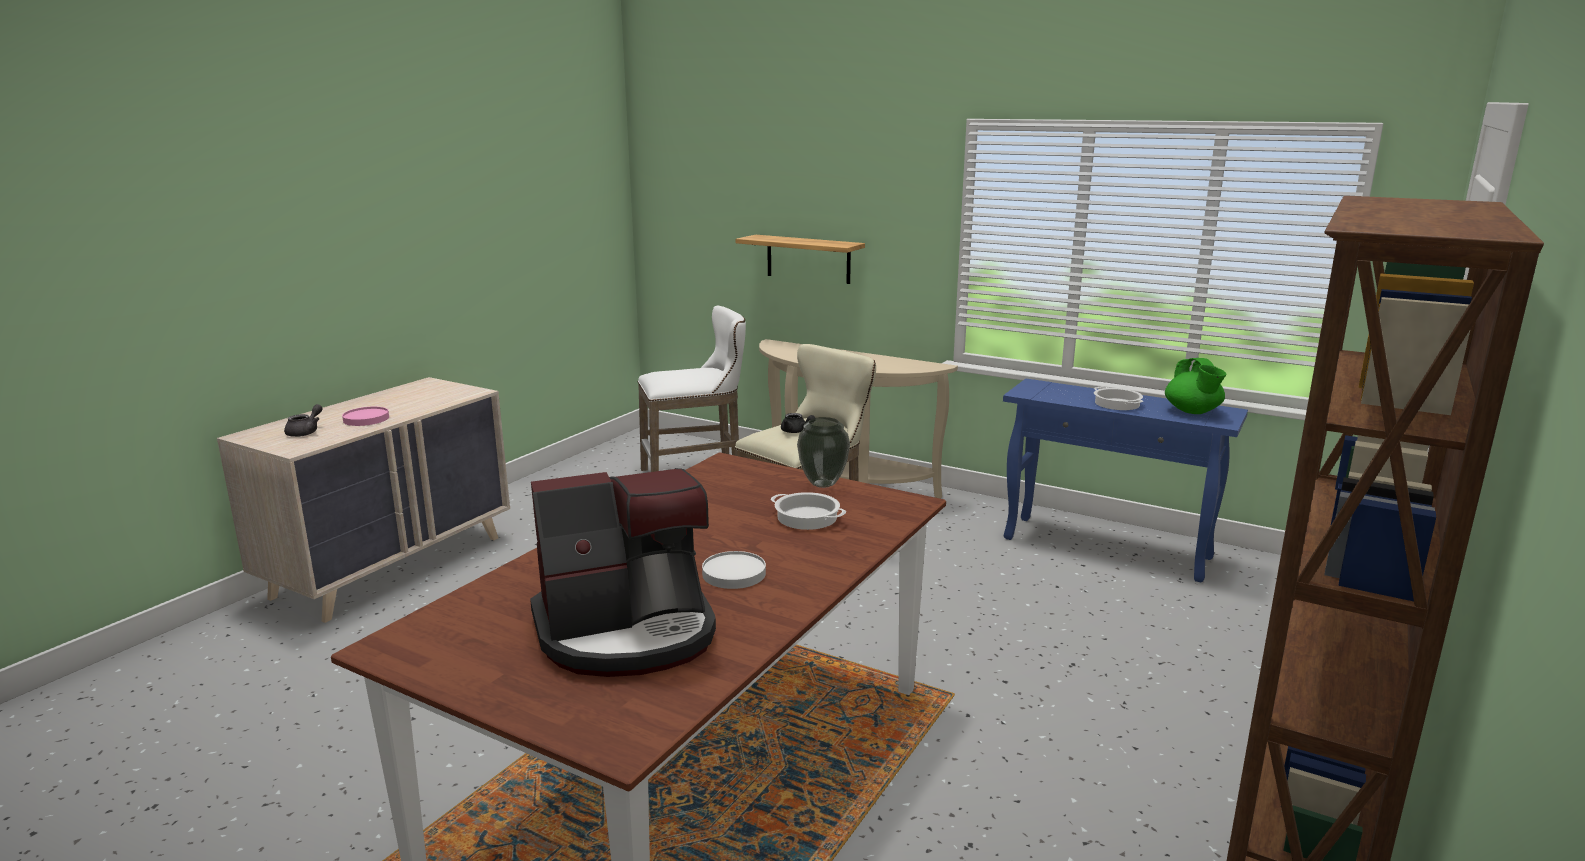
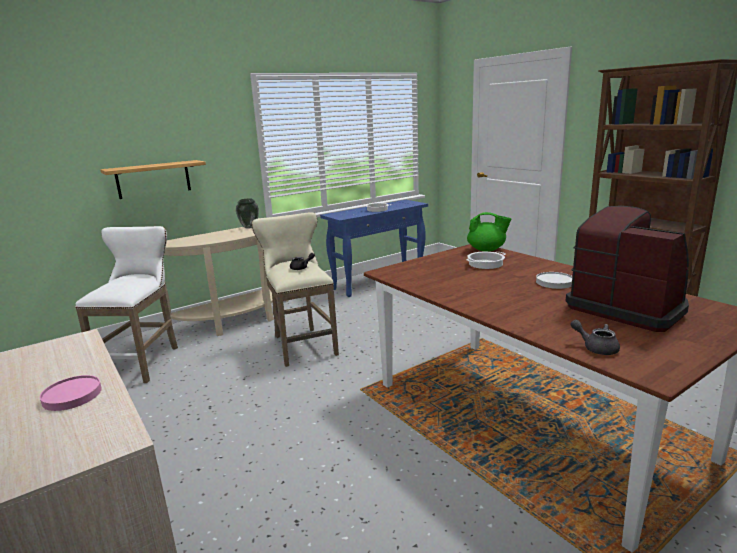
camera: 65 degrees left, 0 degrees up
(306, 432) = (57, 436): grey teapot -> grey teapot (596, 348)
(628, 632) = (626, 308): coffee machine -> coffee machine turned 45 degrees counterclockwise
(823, 484) = (440, 257): vase -> vase (249, 227)
(1193, 411) = (400, 204): green teapot -> green teapot (487, 250)

